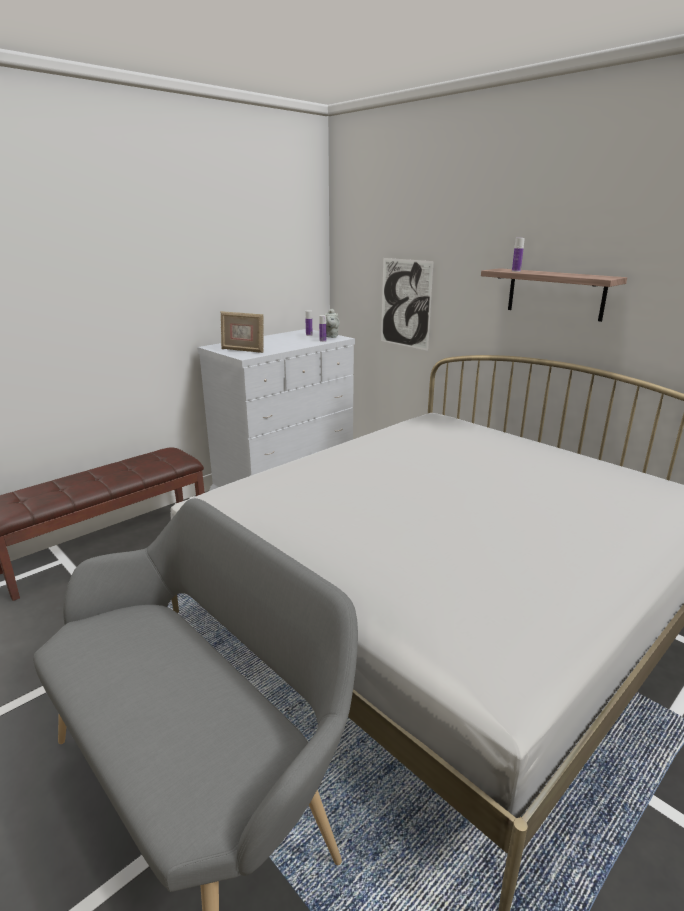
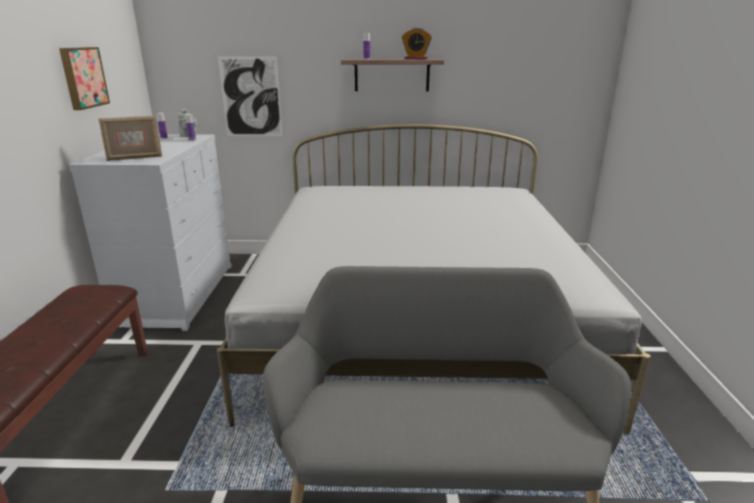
camera: 45 degrees left, 0 degrees up
(238, 273) = (82, 77): none -> picture
(579, 275) = (416, 59): none -> alarm clock

